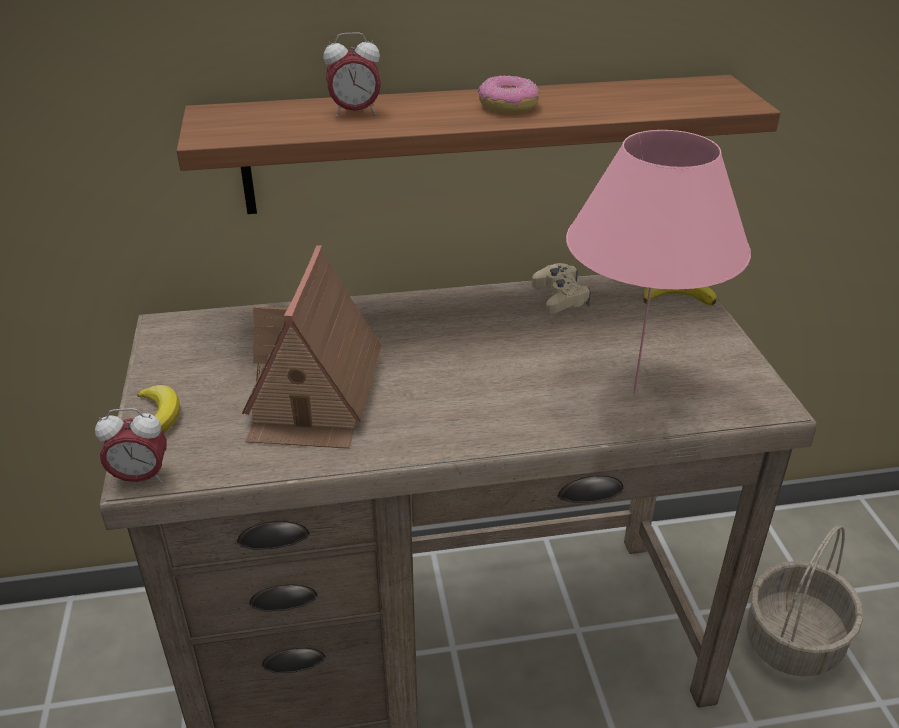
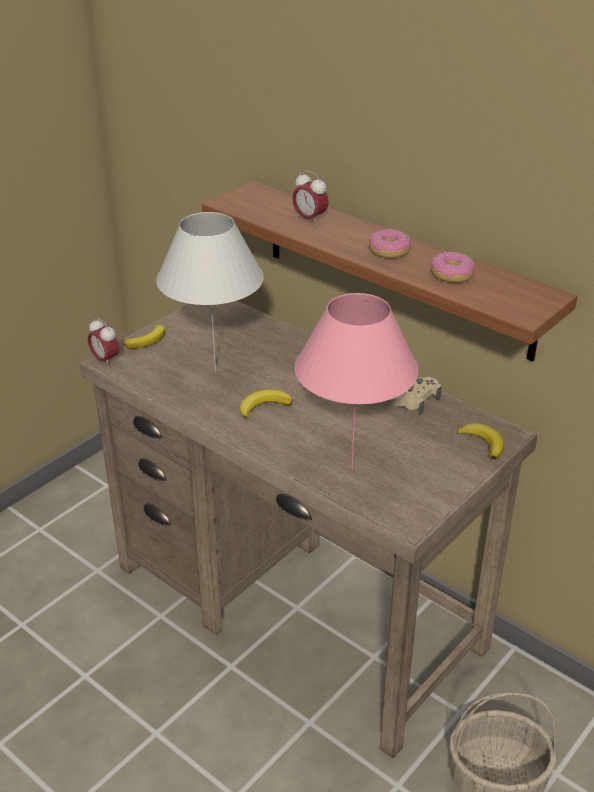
camera: 50 degrees right, 0 degrees up
(314, 395) = (215, 371): toy house -> white table lamp
(440, 396) = (263, 406): none -> banana
(610, 100) = (451, 275): none -> donut

